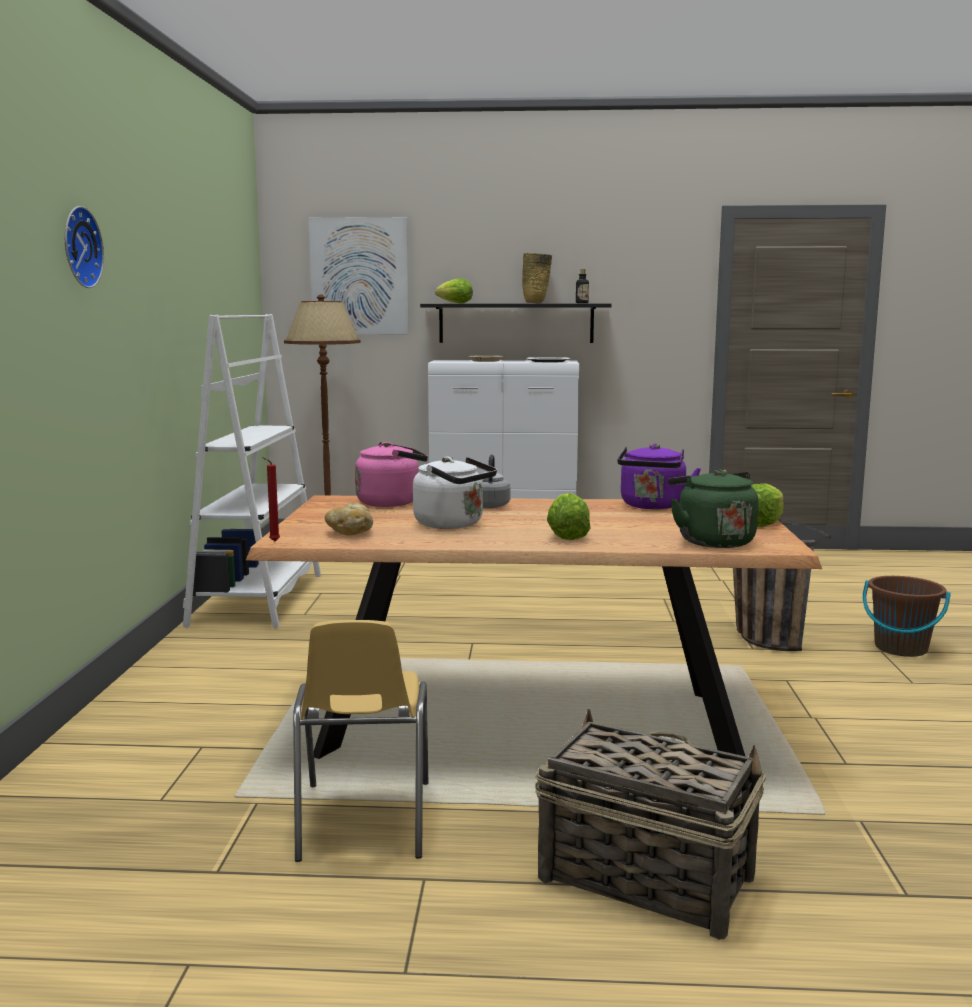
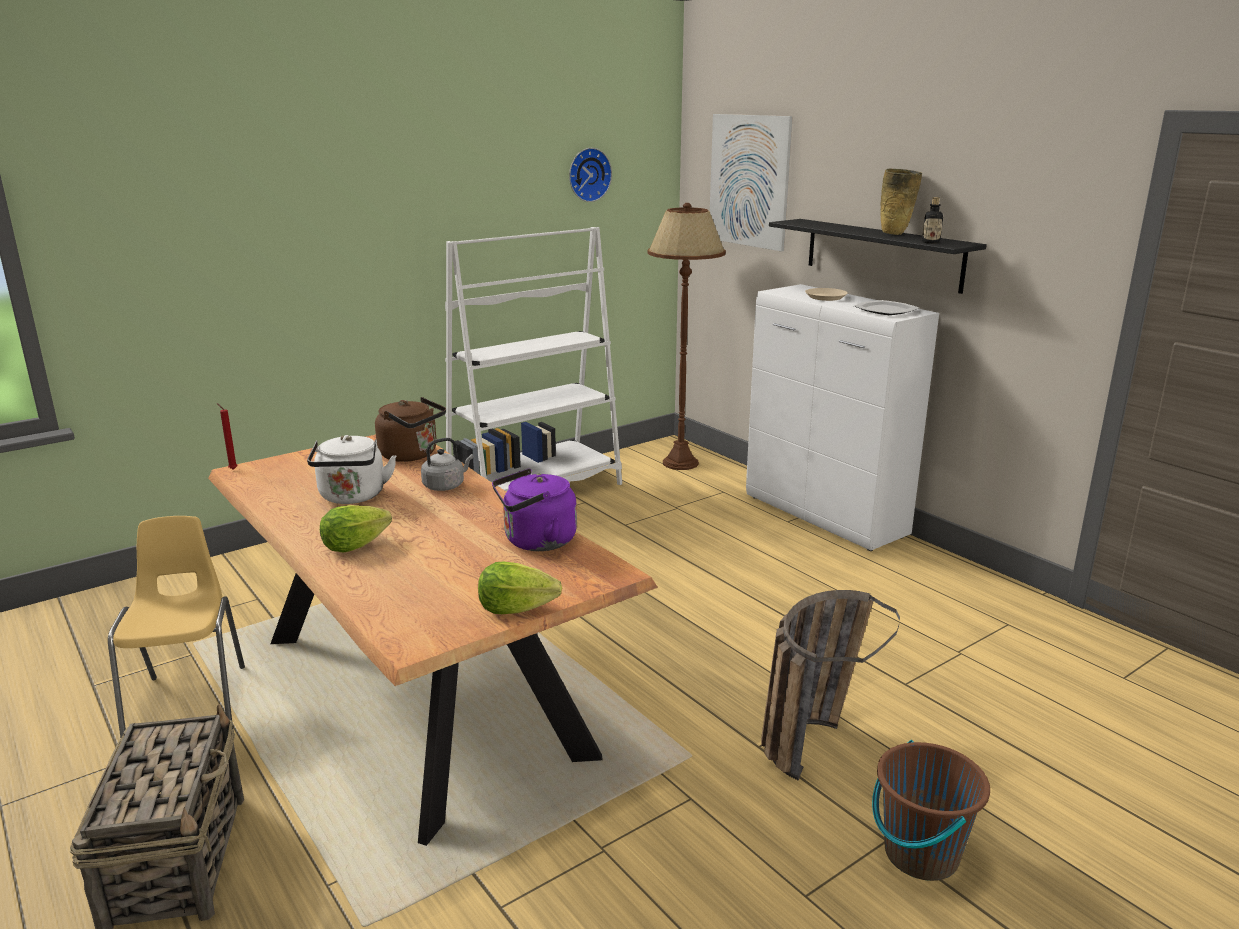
camera: 50 degrees right, 10 degrees up
(78, 247) = (289, 193): wall clock -> wall clock (588, 174)
(350, 533) = (284, 479): bread -> none
(363, 821) = (190, 703): yellow chair -> yellow chair turned 120 degrees clockwise
(392, 502) = (412, 455): pink kettle -> brown kettle
(455, 303) = (816, 223): lettuce -> none
(712, 541) = (403, 606): green kettle -> none

